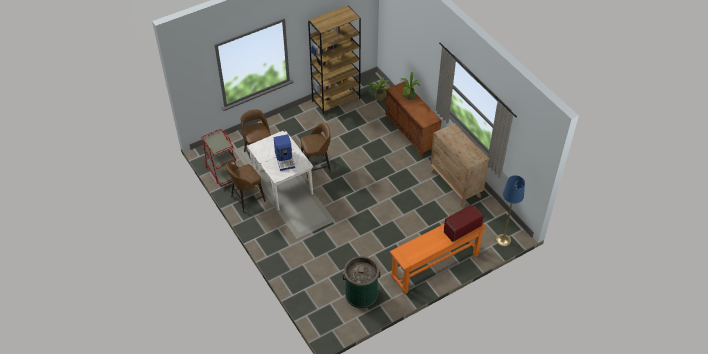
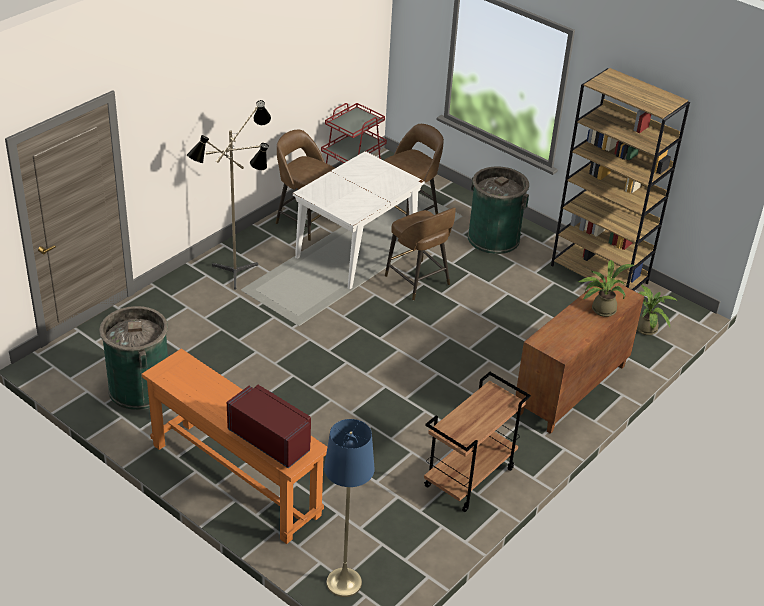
camera: 70 degrees right, 10 degrees down
(284, 237) = (238, 276): none -> floor lamp
(285, 159) = (352, 193): coffee machine -> none
(293, 128) = (493, 238): none -> green trash can
(455, 184) = (469, 478): brown dresser -> brown cart

